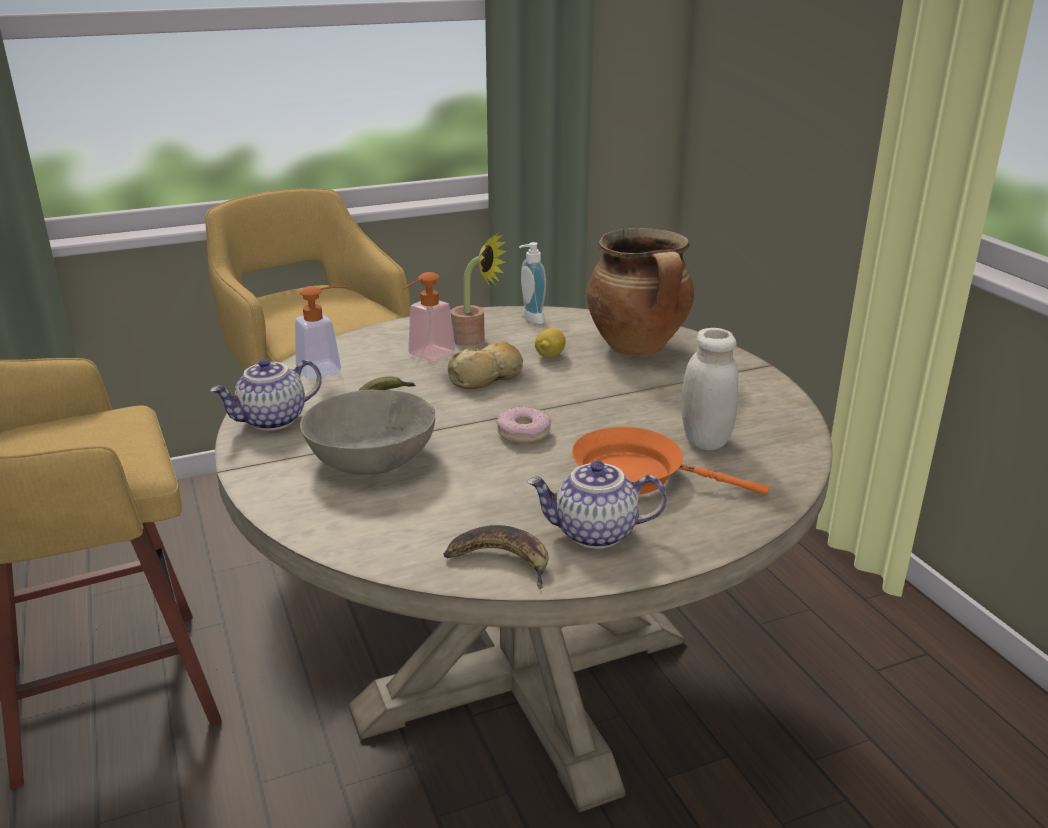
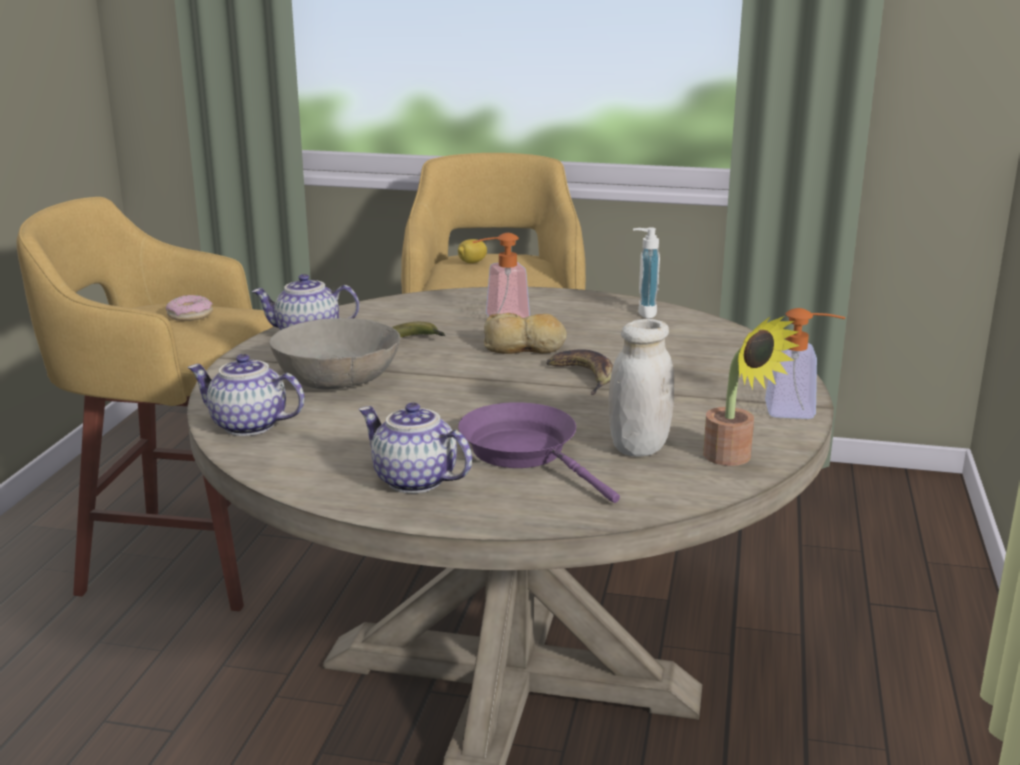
camera: 35 degrees right, 5 degrees down
(327, 368) = (405, 309): soap dispenser -> soap dispenser (800, 411)
(365, 535) = (247, 426): none -> teapot
(474, 340) = (563, 317): potted plant -> potted plant (734, 459)
(501, 561) = (311, 474): banana -> banana (584, 377)
(523, 433) = (483, 395): donut -> donut (190, 315)
(550, 356) = (610, 345): lemon -> lemon (472, 262)
(637, 475) = (525, 453): orange frying pan -> purple frying pan
(638, 348) = (710, 359): cooking pot -> none

